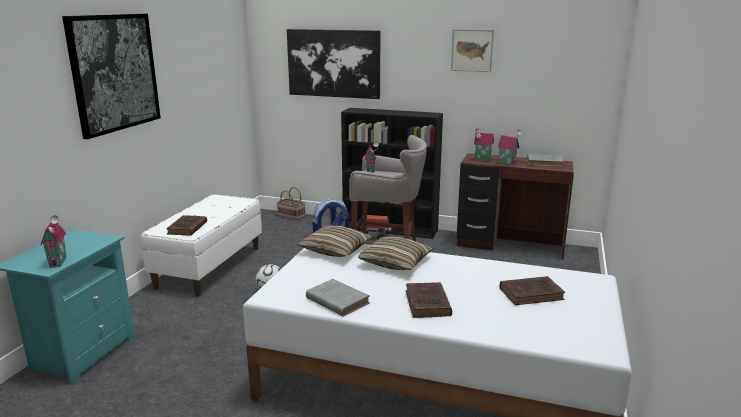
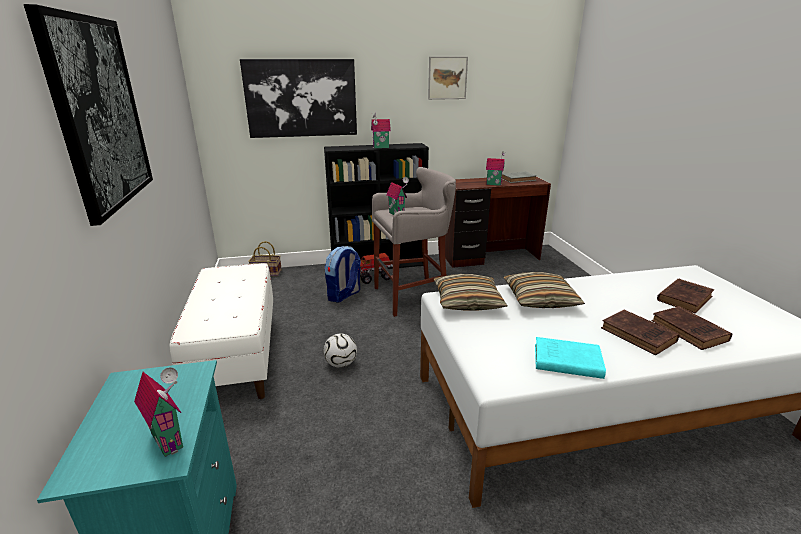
camera: 30 degrees left, 5 degrees up
(187, 228) = (228, 319): brown book -> brown book (690, 331)
(336, 300) = (565, 361): grey book -> turquoise book
(482, 160) = (469, 183): toy house -> toy house (381, 147)

